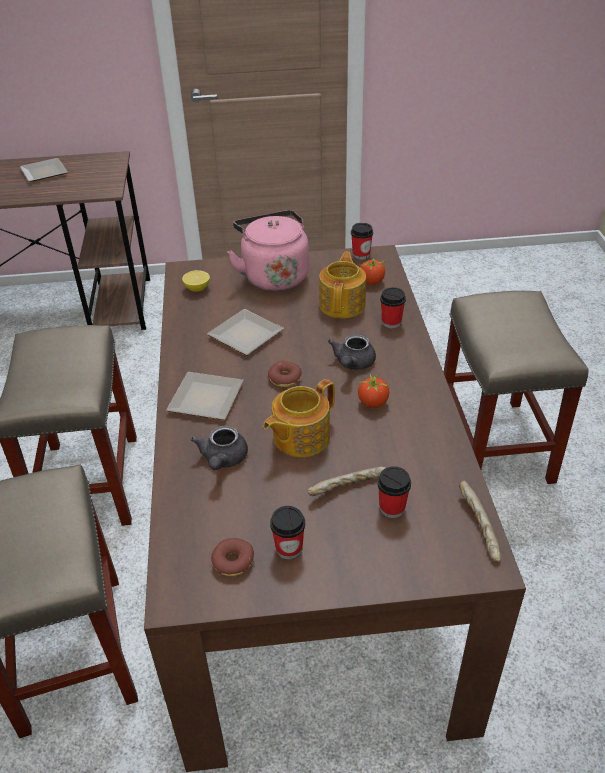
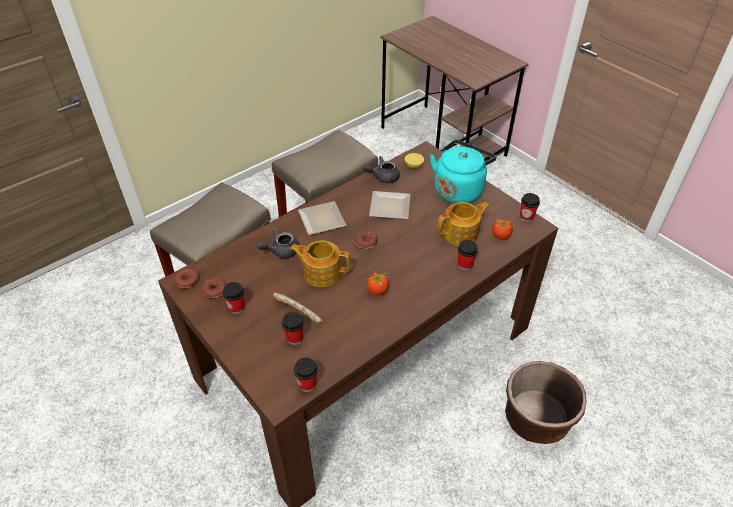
camera: 55 degrees right, 5 degrees up
(45, 172) = (466, 49): plate -> none
(182, 589) = (187, 281): none -> donut
(273, 275) = (459, 189): pink kettle -> turquoise kettle
(352, 364) = (405, 265): grey teapot -> grey teapot (383, 177)
(477, 526) = (307, 384): bread -> cup
(495, 446) = (536, 419): beige stool -> brown planter

